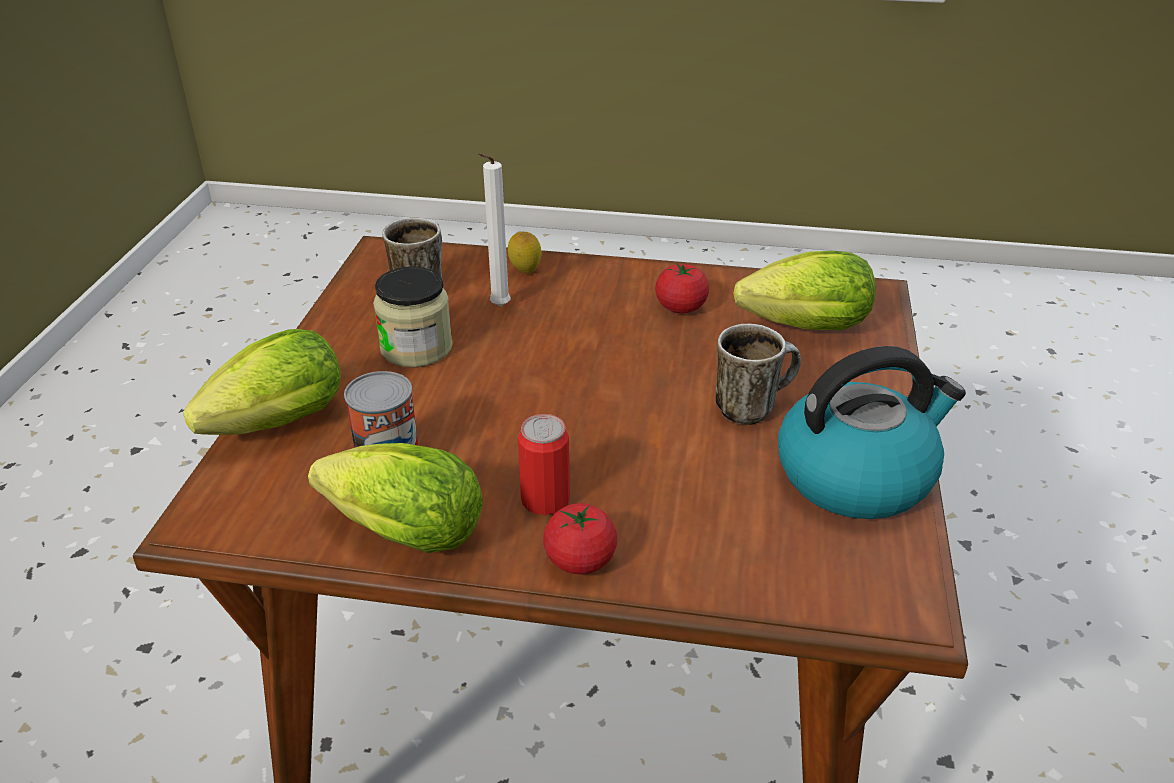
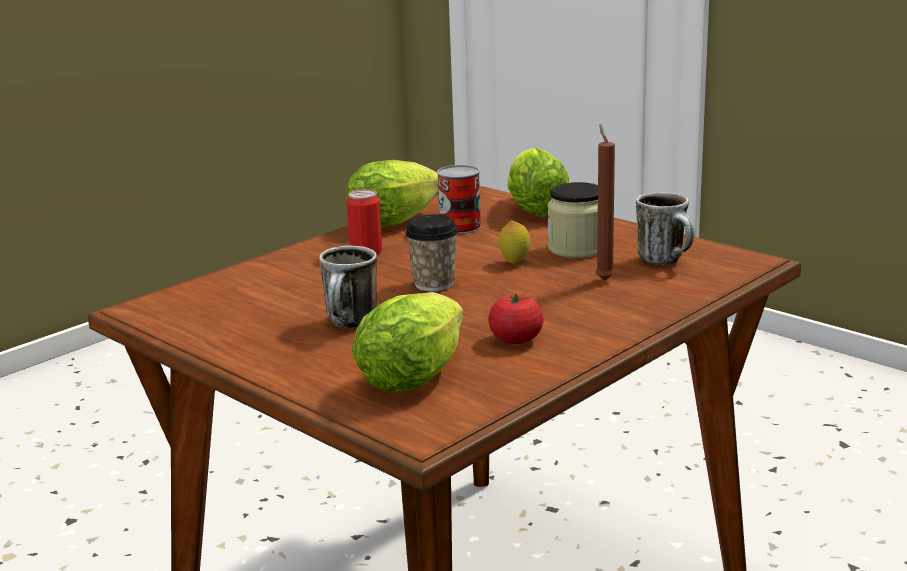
camera: 125 degrees right, 15 degrees down
(497, 307) = (603, 279): white candle -> brown candle
(525, 272) = (653, 298): lemon -> lemon (514, 262)
(580, 560) = (309, 250): tomato -> none
(601, 400) = (434, 284): none -> cup
(856, 475) = (236, 332): kettle -> none

